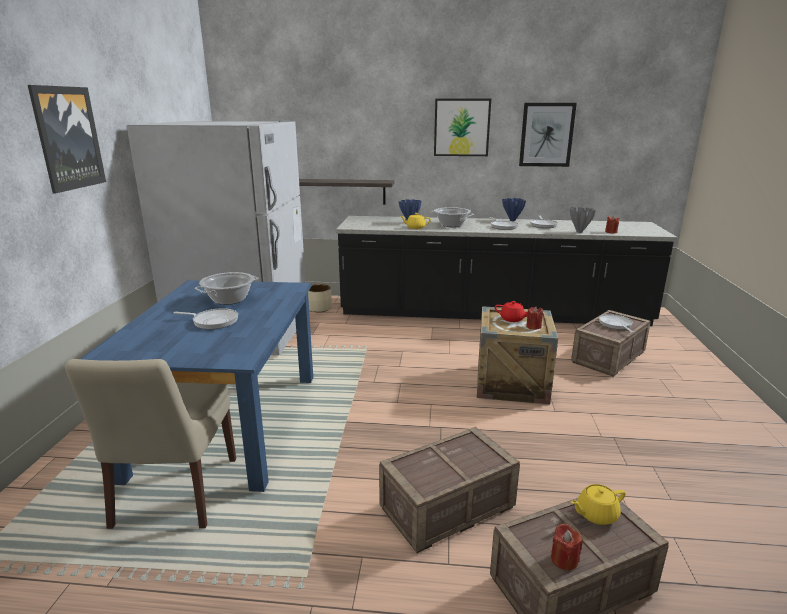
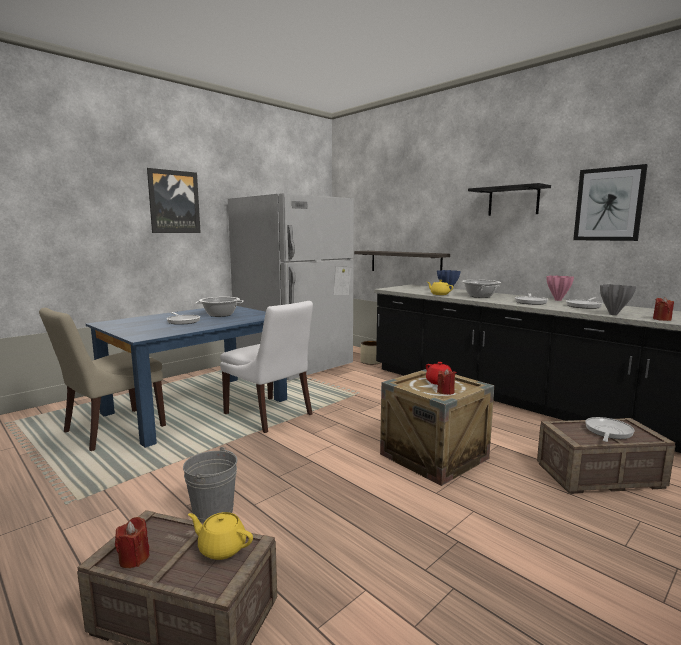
camera: 40 degrees right, 10 degrees down
(326, 400) = (270, 415): none -> white chair
(447, 508) = (213, 511): crate -> grey bucket
(461, 127) = (513, 201): picture -> black shelf
(512, 220) = (557, 300): blue vase -> pink vase

